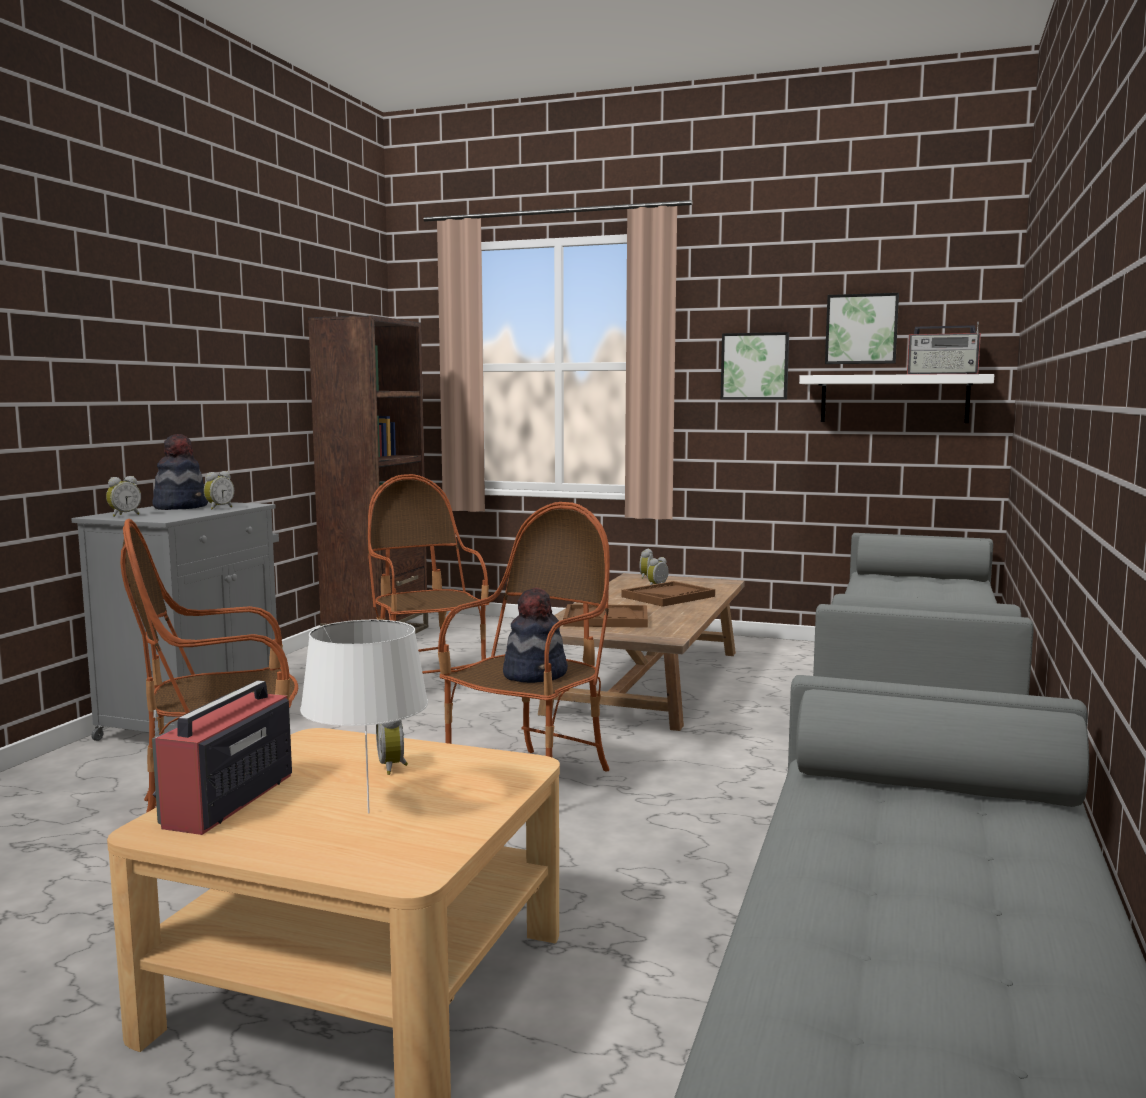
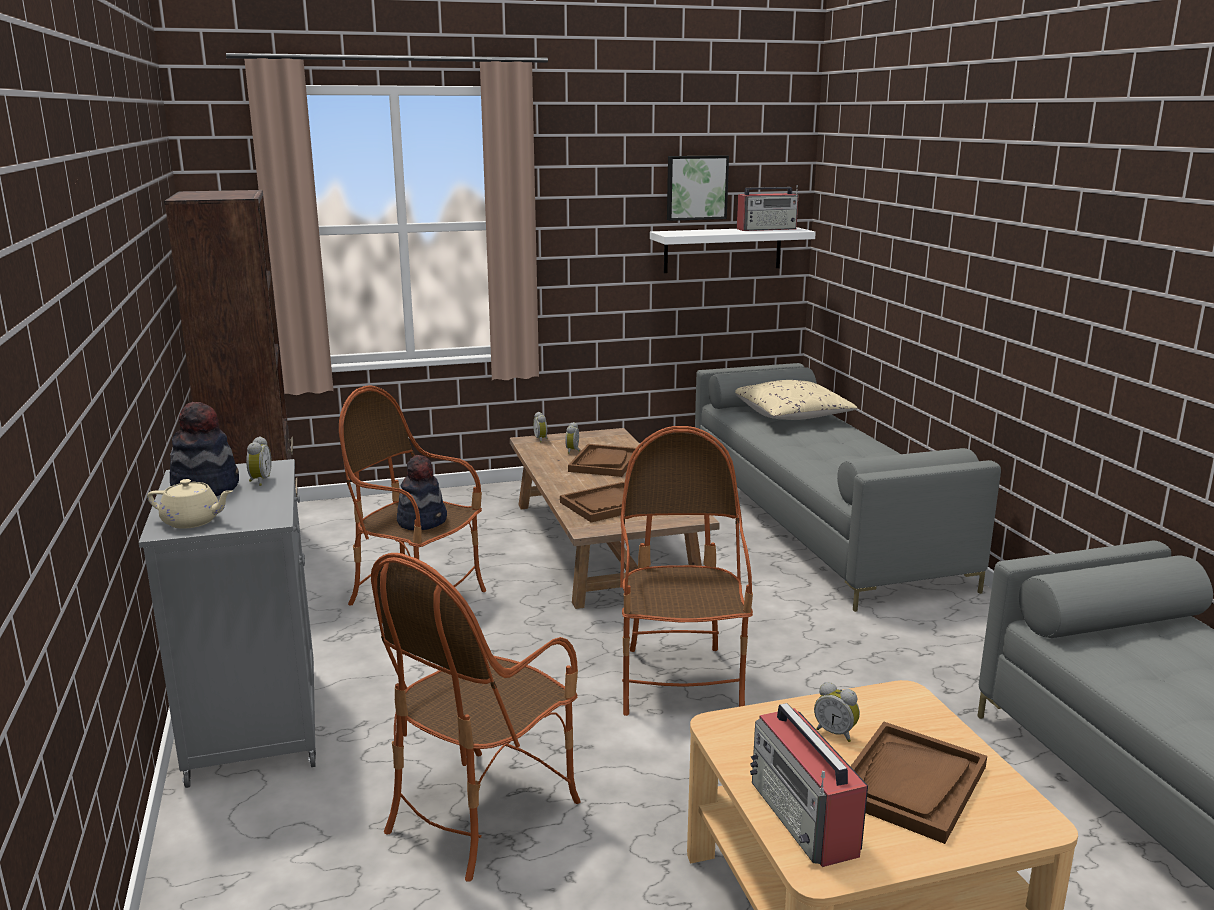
camera: 35 degrees left, 10 degrees up
(124, 515) = (193, 521): alarm clock -> beige teapot
(366, 813) = (911, 784): white table lamp -> brown tray
(536, 675) = (696, 591): hat -> hat (422, 521)
(755, 366) = (604, 223): picture -> none
(929, 586) = (791, 415): none -> beige pillow

